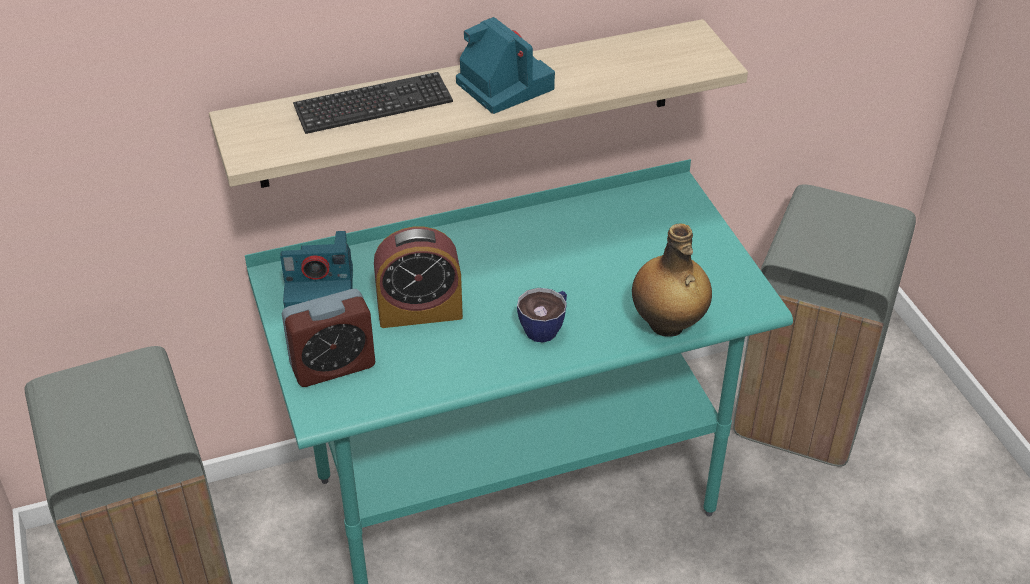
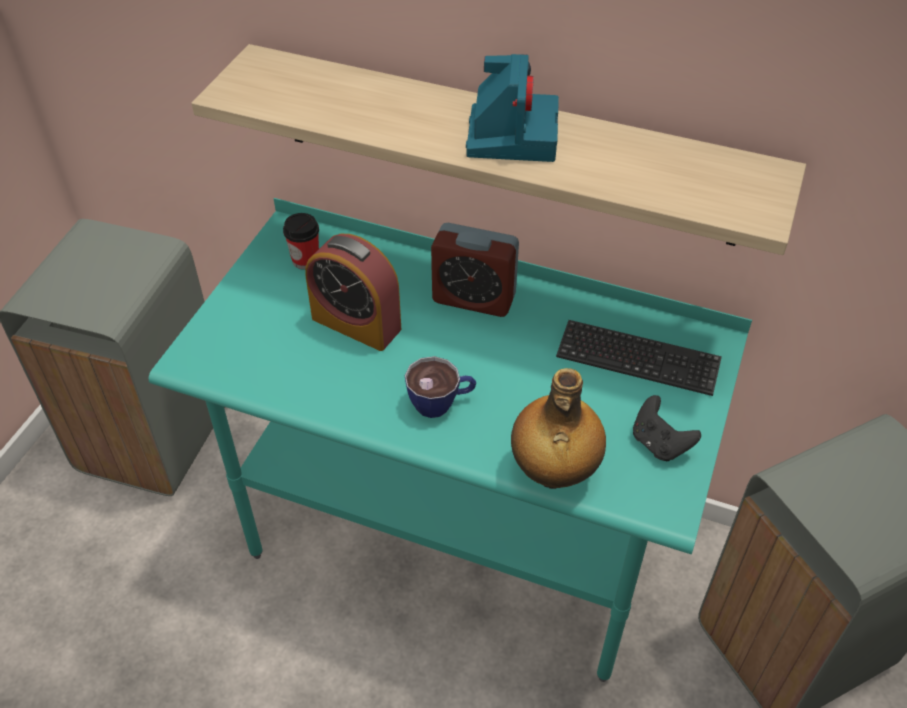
camera: 40 degrees right, 5 degrees up
(322, 290) = (305, 260): camera -> cup
(333, 366) = (240, 329): alarm clock -> alarm clock (474, 298)
(373, 106) = (376, 99): keyboard -> keyboard (637, 360)
(711, 269) = (659, 444): none -> black game controller

